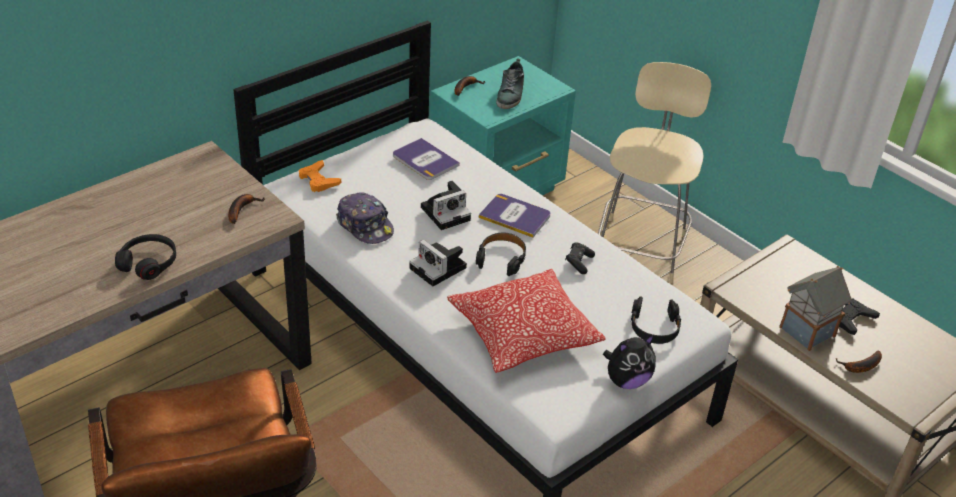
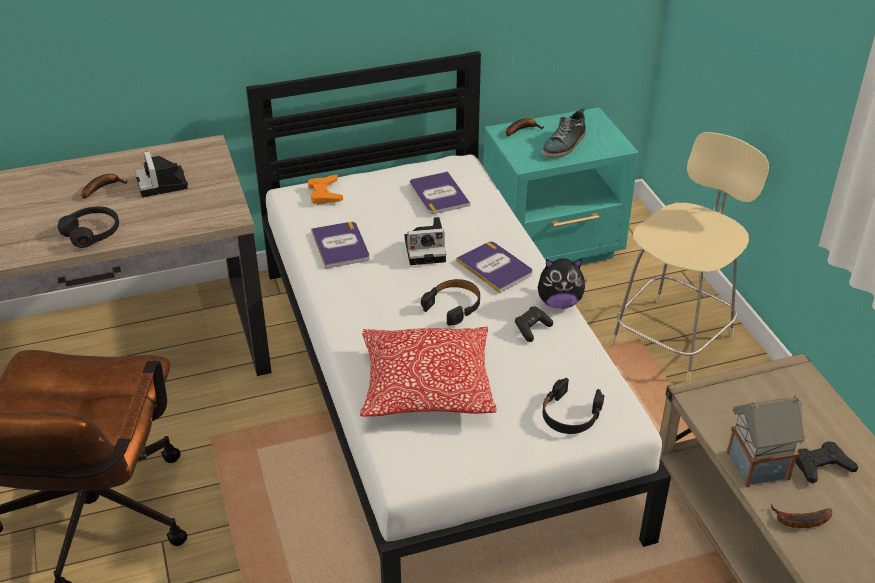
camera: 25 degrees right, 0 degrees up
(241, 210) = (204, 202): banana -> banana (102, 187)
(365, 226) = (340, 245): cap -> book
(440, 269) = (384, 302): camera -> camera (163, 184)
(626, 380) = (504, 462): plush toy -> plush toy (559, 303)

